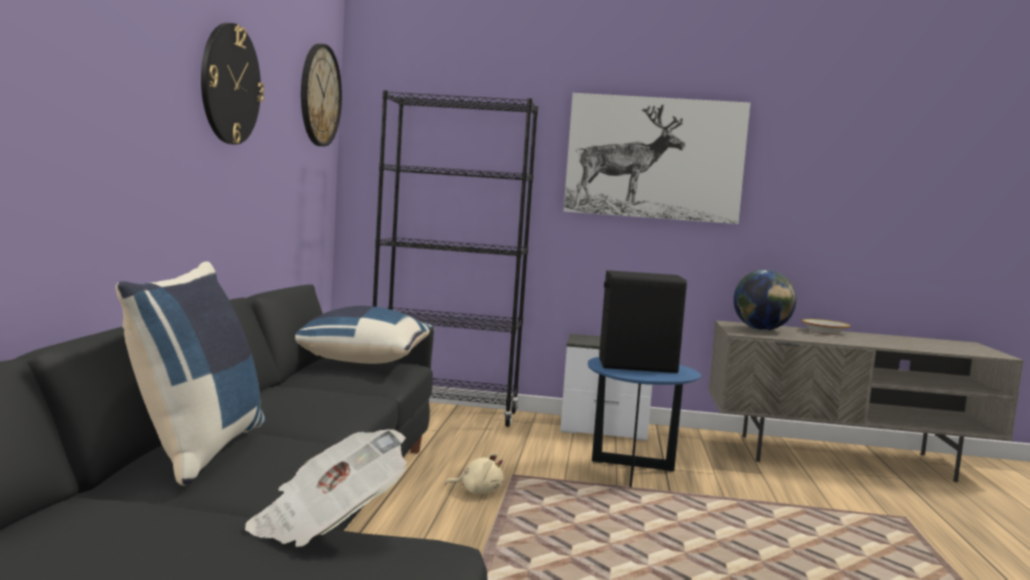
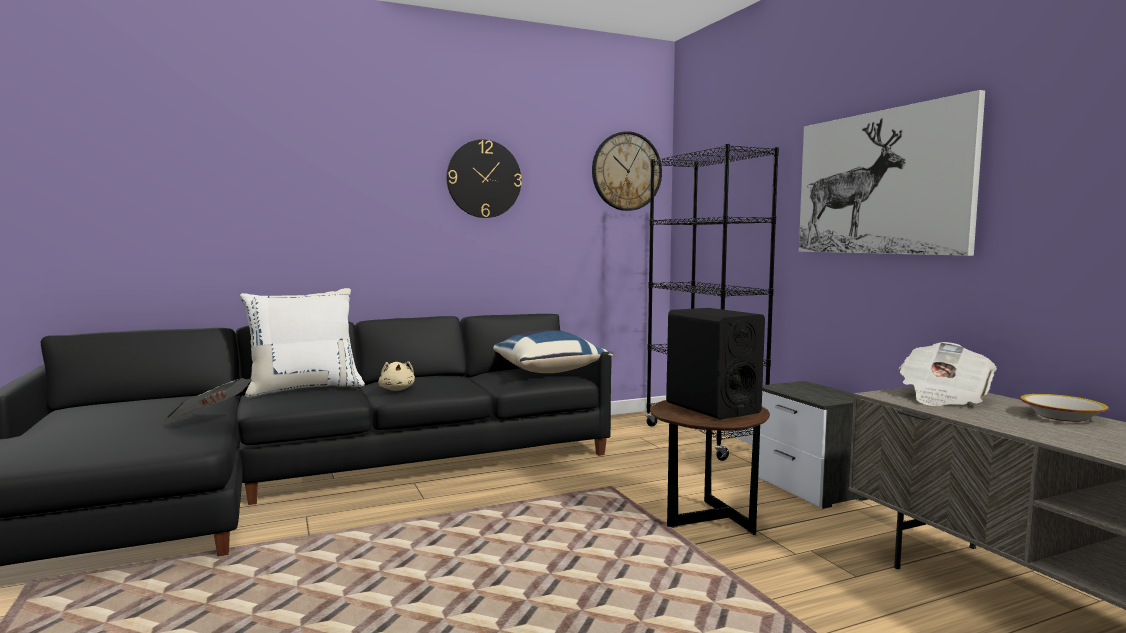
camera: 60 degrees right, 0 degrees up
(196, 449) = (304, 388): blue pillow -> white pillow
(478, 491) = (559, 486): beige plush toy -> beige plush toy (397, 389)
(633, 475) = (706, 522): blue side table -> brown side table
(761, 330) = (943, 398): globe -> newspaper

